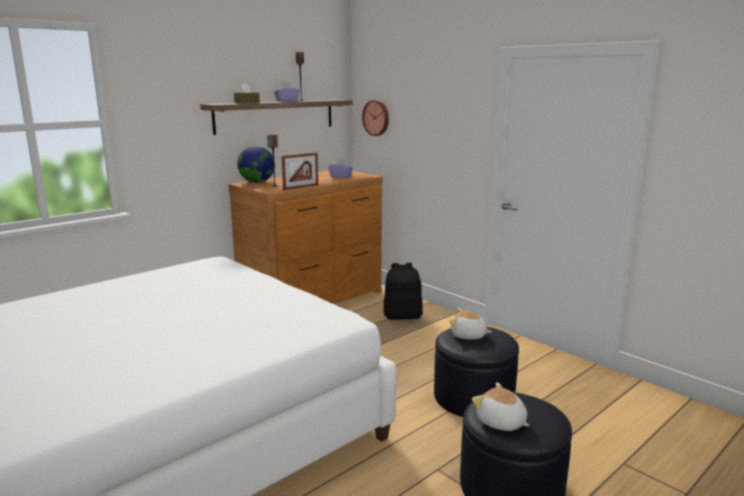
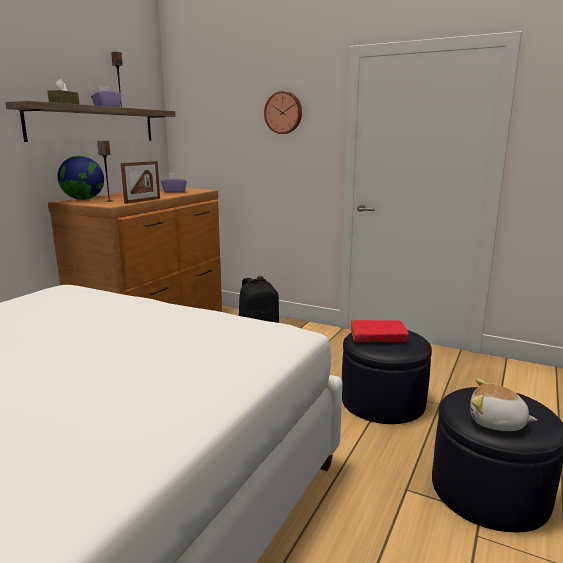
camera: 20 degrees left, 0 degrees up
(376, 118) = (202, 130): wall clock -> wall clock (283, 113)
(468, 336) = (378, 337): plush toy -> red book

